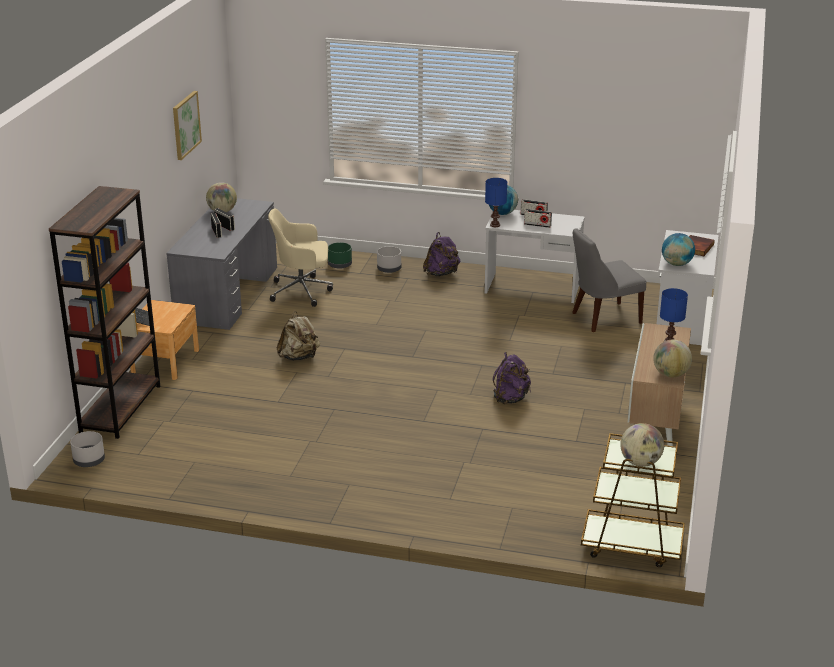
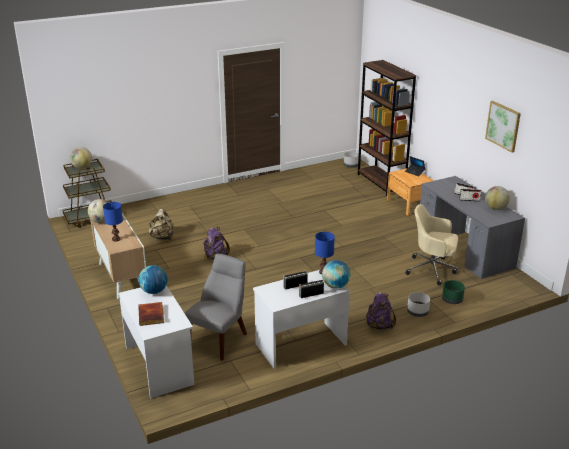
camera: 140 degrees right, 0 degrees up
(299, 357) = (355, 232): beige backpack -> beige backpack (162, 237)
(302, 291) = (432, 269): beige office chair -> beige office chair turned 120 degrees counterclockwise

